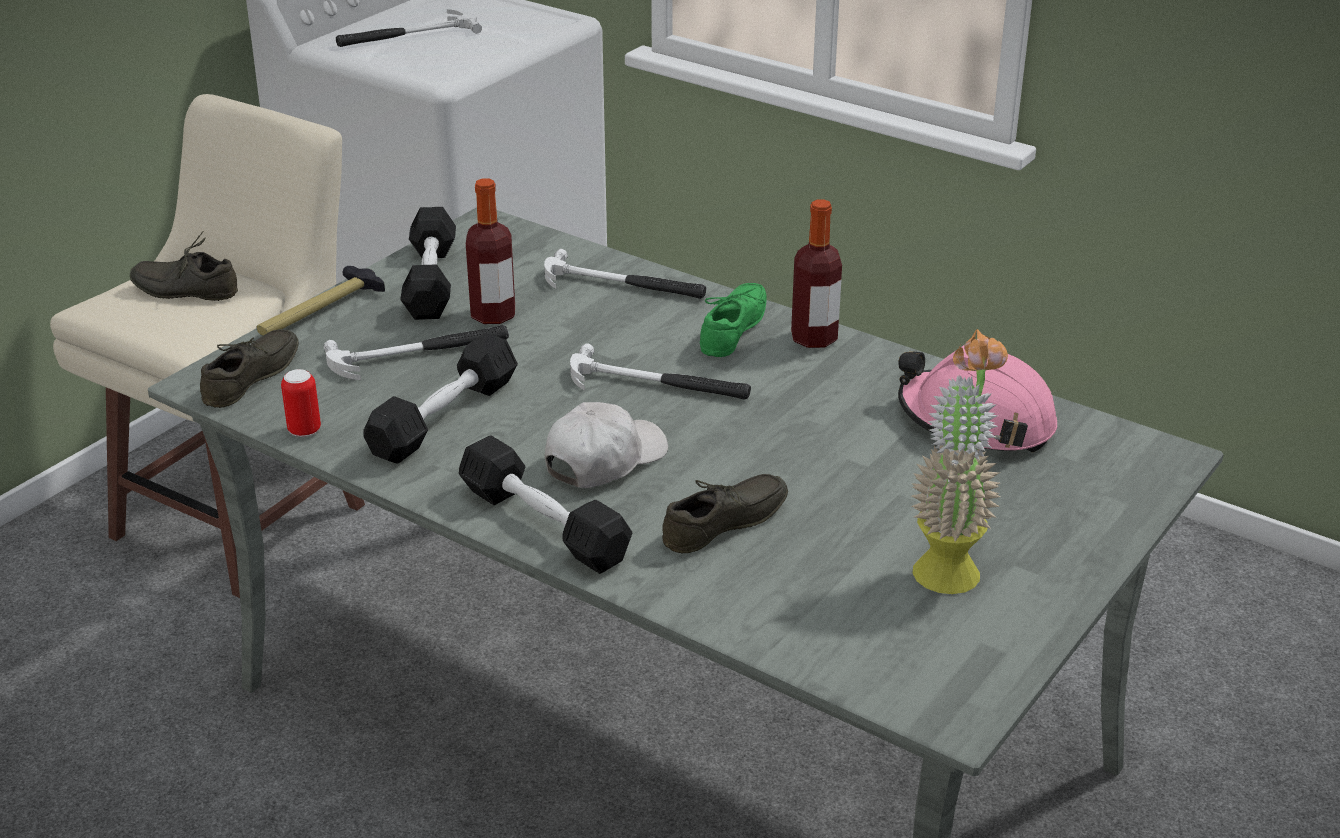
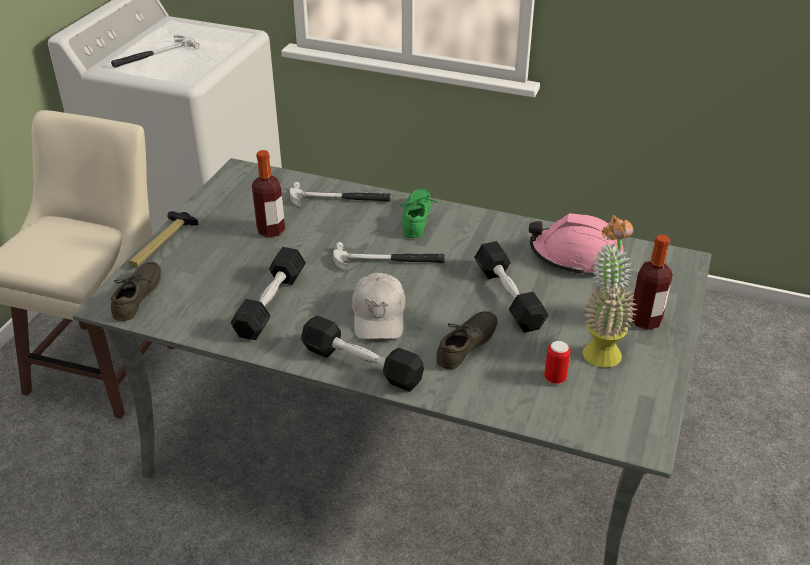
camera: 15 degrees left, 5 degrees up
(187, 289) = (56, 237): grey shoe -> none
(304, 430) = (187, 327): can -> can (555, 378)
(419, 353) = (236, 263): hammer -> none
(431, 280) = (222, 213): black dumbbell -> black dumbbell (508, 297)
(604, 460) = (379, 316): white cap -> white cap turned 150 degrees clockwise
(814, 338) = (464, 217): bottle -> bottle (645, 320)

